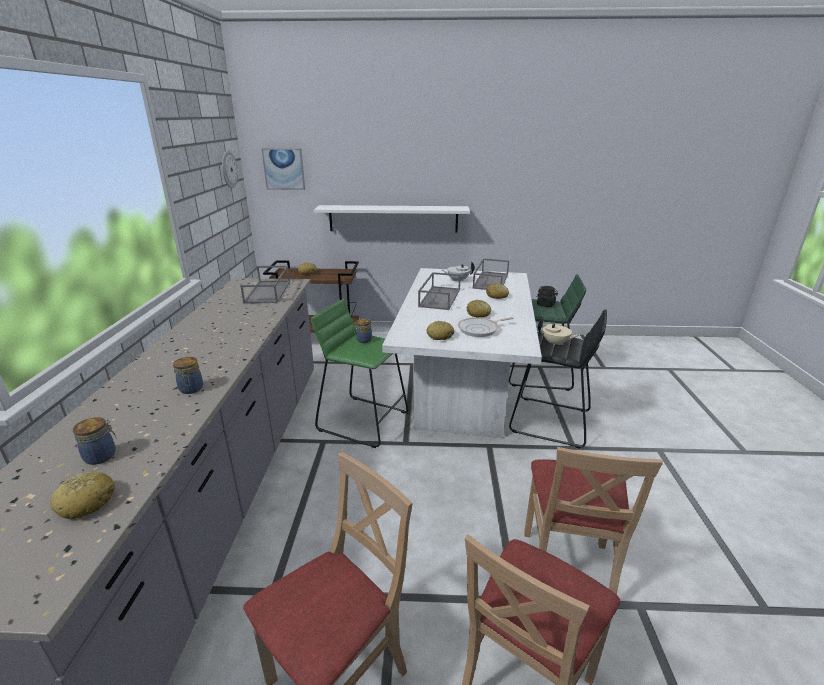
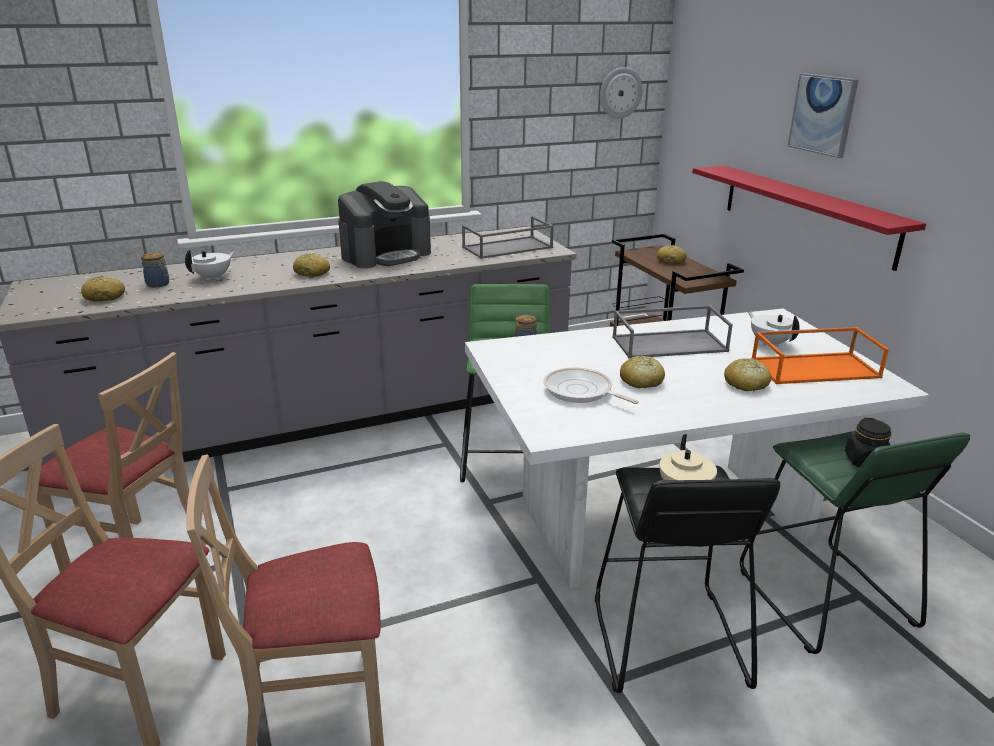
camera: 65 degrees right, 0 degrees up
(138, 417) = (214, 278): none -> white teapot
(191, 389) = (264, 280): jar -> none
(213, 329) = (386, 255): none -> coffee machine
(284, 169) = (700, 102): picture -> picture (823, 114)
(393, 218) = (806, 213): white shelf -> red shelf
(440, 336) = (527, 368): bread -> bread (312, 273)
(490, 281) = (815, 368): grey tray -> orange tray

